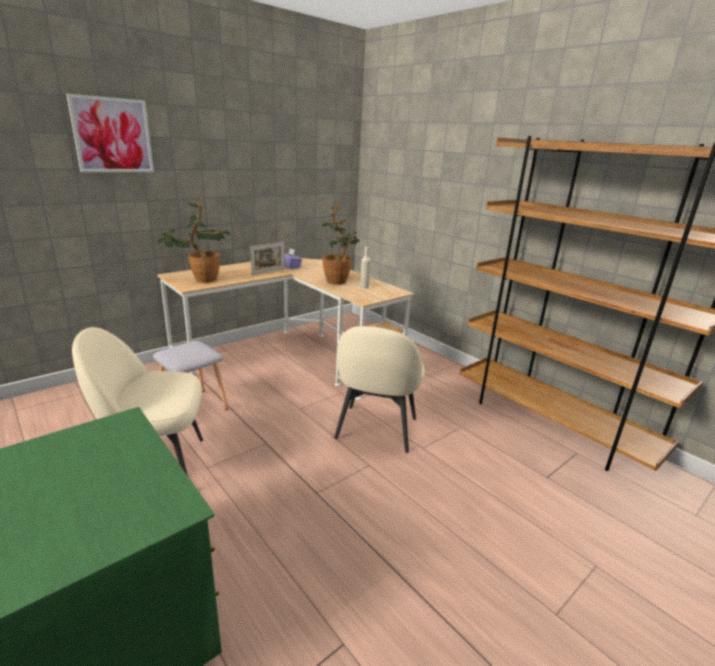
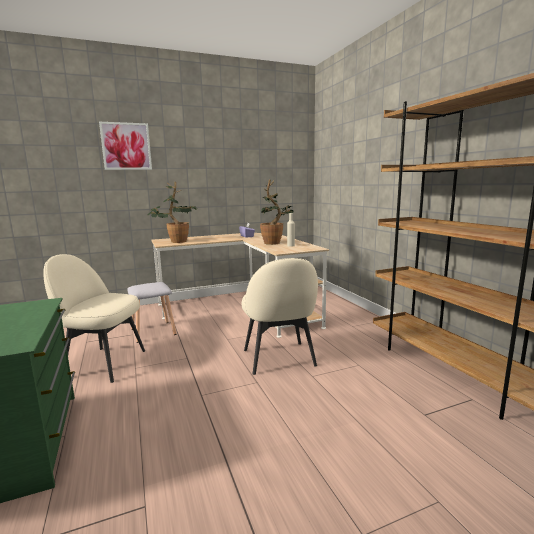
camera: 20 degrees right, 10 degrees down
(268, 272) = (227, 238): picture frame -> none
(375, 430) = (279, 359): beige chair -> beige chair turned 45 degrees counterclockwise

